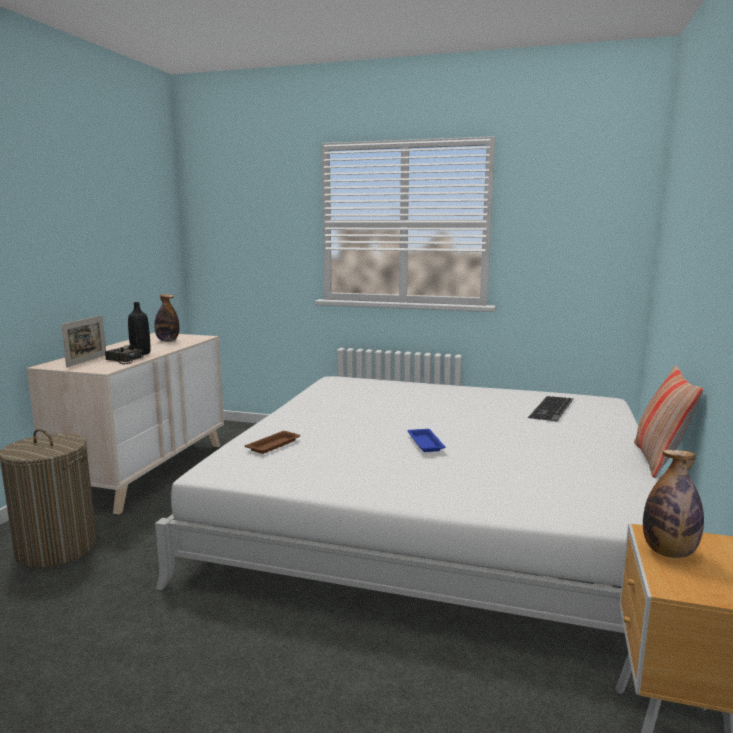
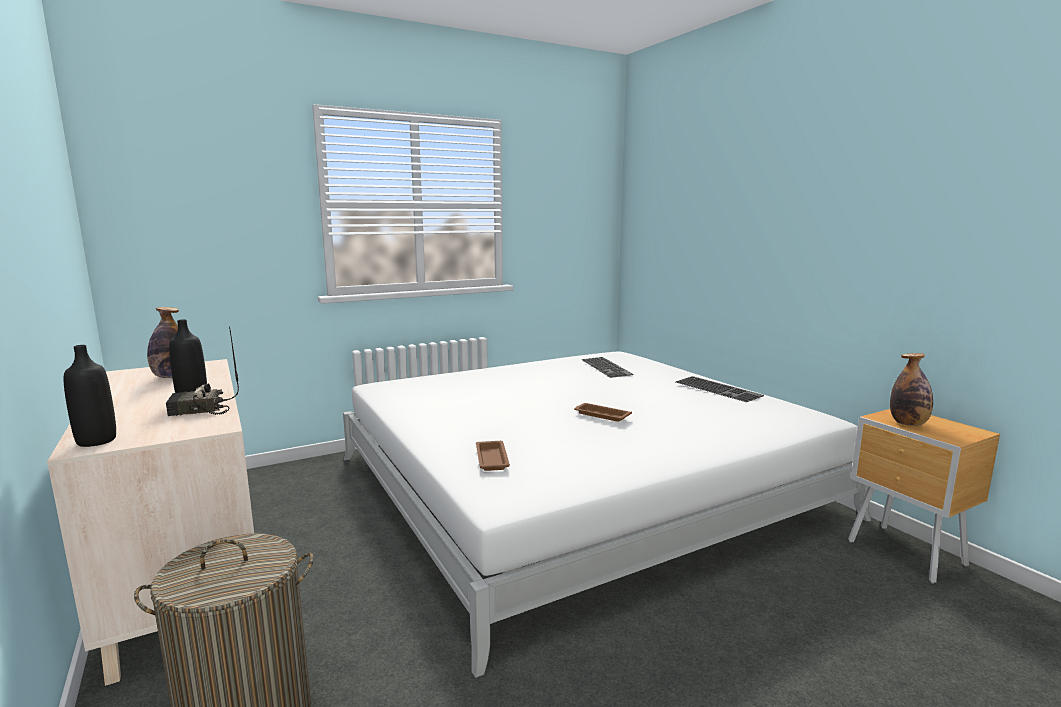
camera: 45 degrees left, 0 degrees up
(58, 364) = (96, 441): none -> black bottle
(87, 360) = (135, 425): picture frame -> none
(425, 443) = (601, 415): blue tray -> brown tray
(606, 457) = (719, 389): none -> keyboard
(659, 460) = (737, 383): pillow -> none

